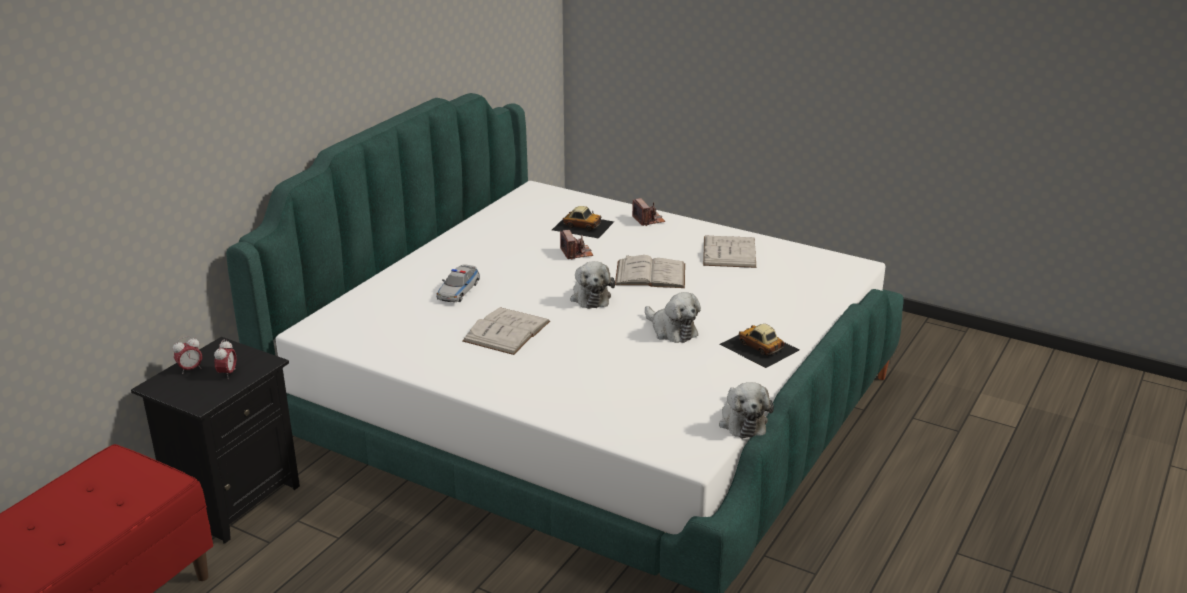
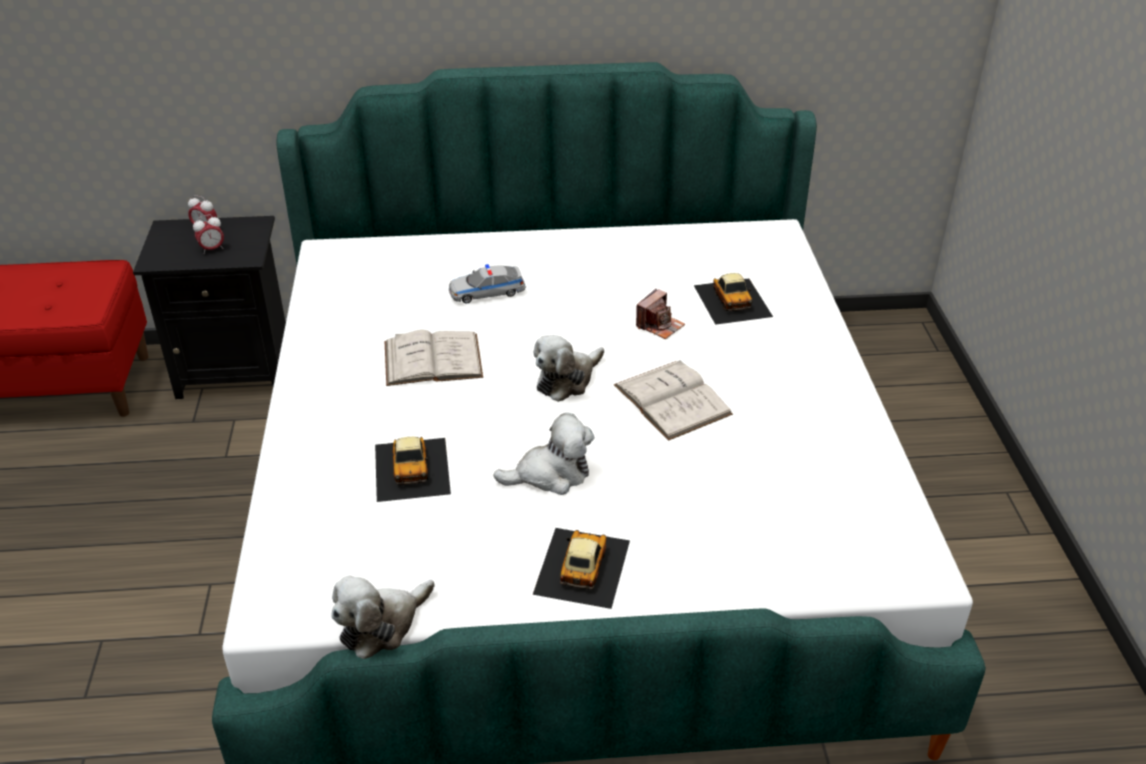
camera: 55 degrees right, 10 degrees up
(611, 371) = (412, 468): none -> toy car
(648, 220) = (811, 339): camera -> none
(671, 330) = (550, 474): plush toy -> plush toy turned 120 degrees counterclockwise
(729, 252) = (809, 437): white book -> none

